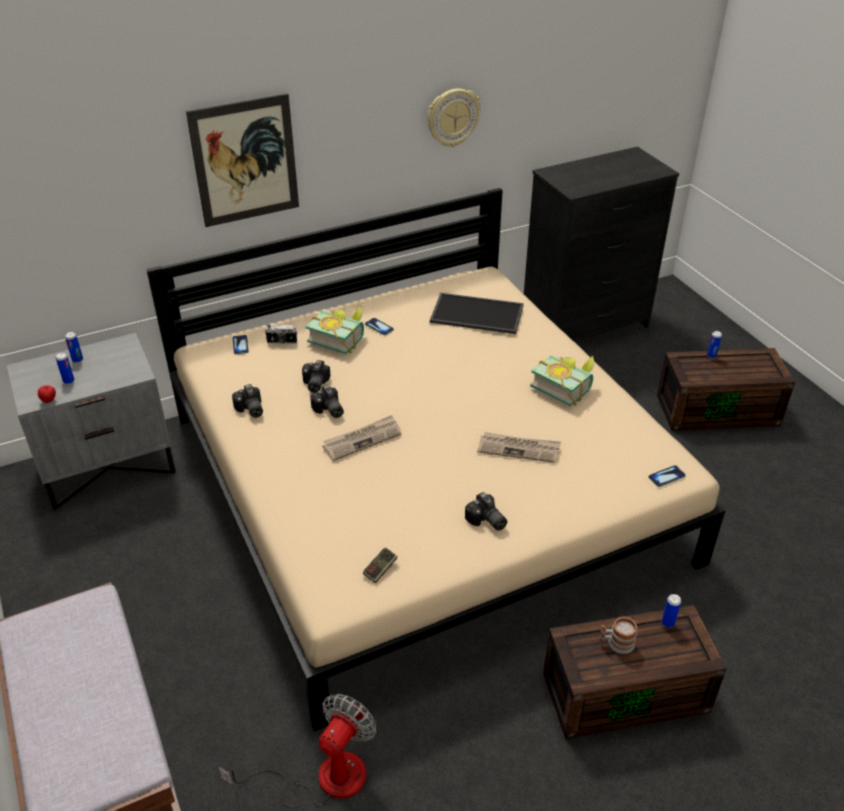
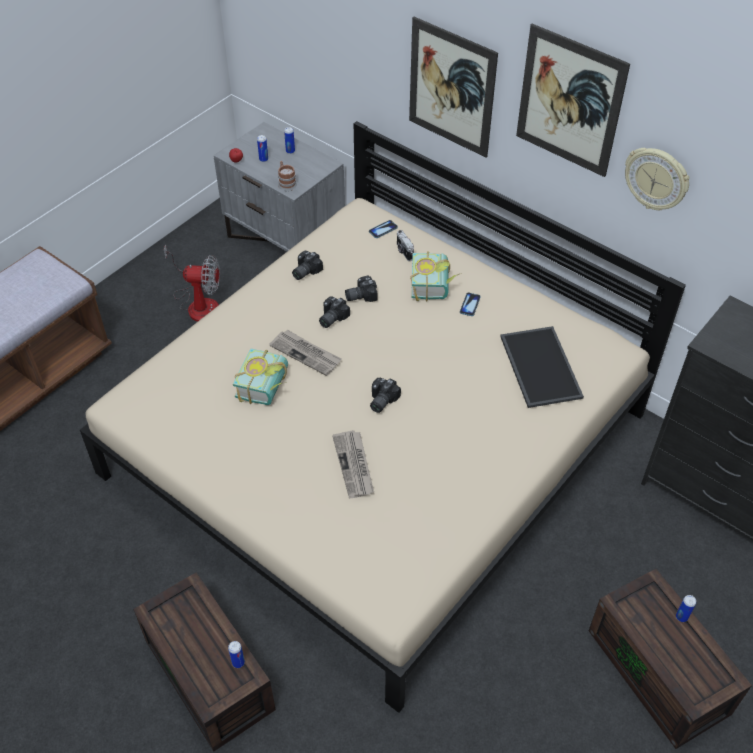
camera: 65 degrees right, 10 degrees up
(323, 778) = (59, 494): fan -> fan (198, 303)
(366, 97) = (569, 101): none -> picture
(380, 569) = (164, 421): game controller -> none
(486, 521) = (248, 471): camera -> camera (380, 400)
(564, 387) = (468, 473): book -> book (268, 387)
(616, 643) = (199, 626): mug -> mug (286, 183)
(666, 477) = (377, 595): phone -> none

